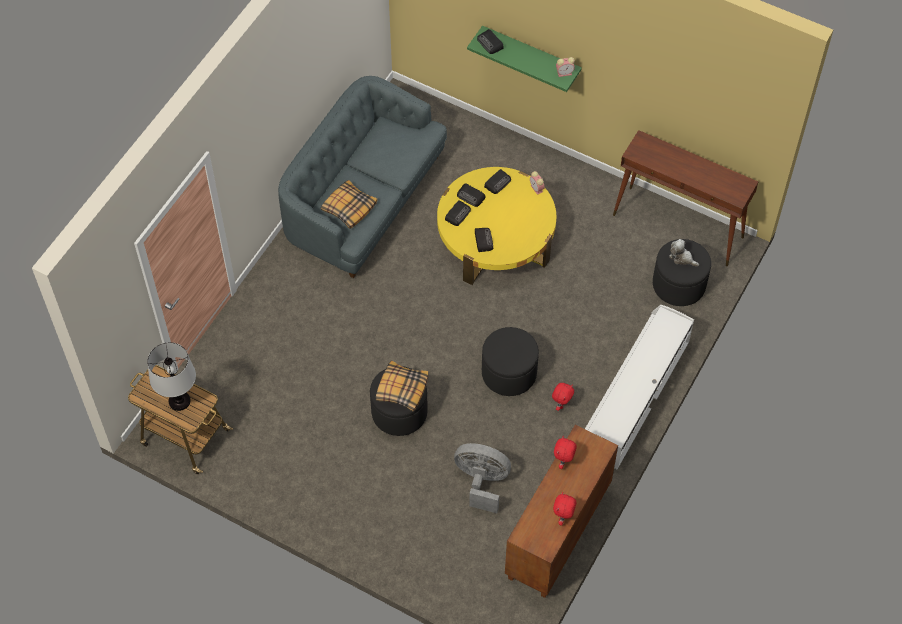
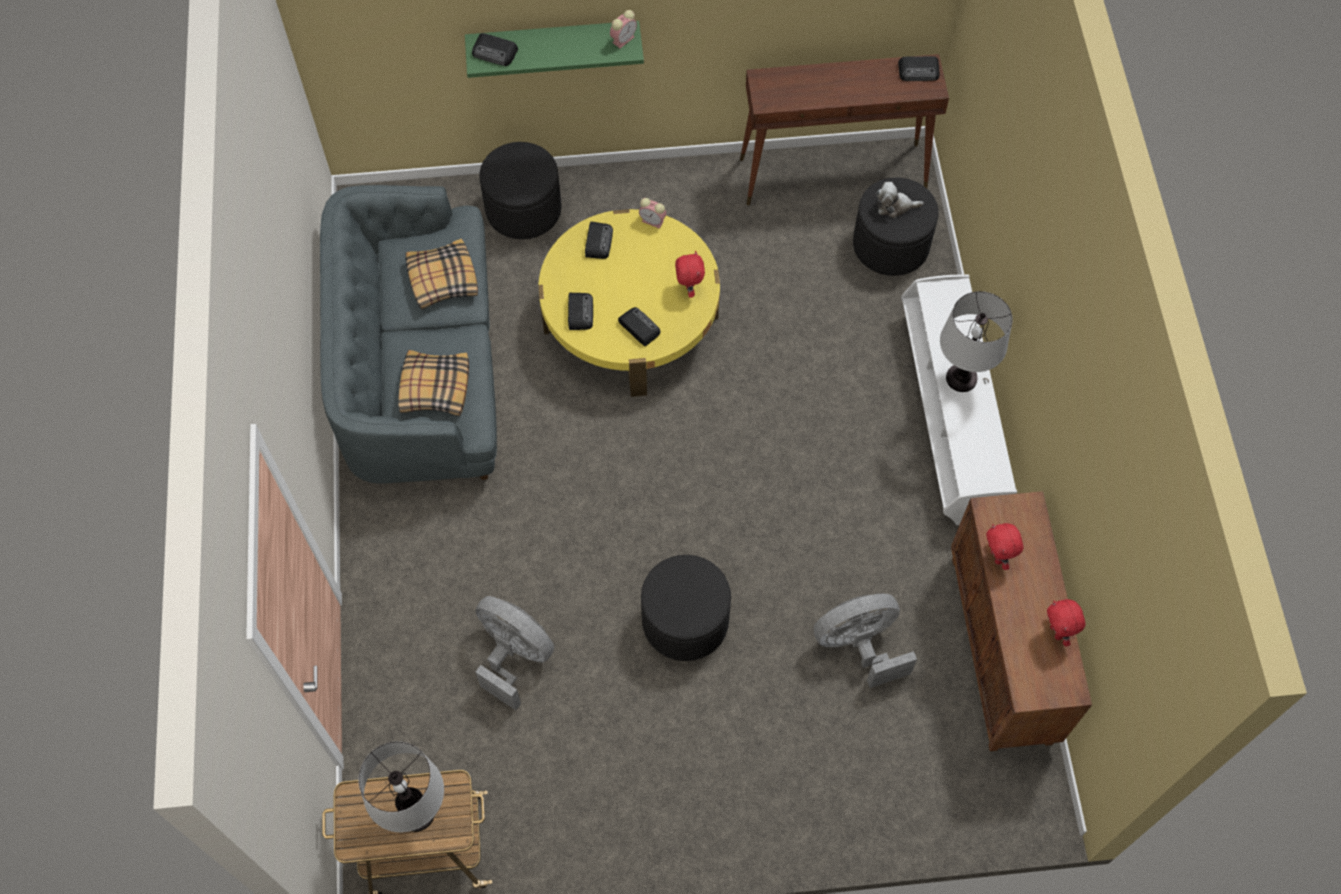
camera: 35 degrees left, 5 degrees up
(298, 374) = (514, 655): none -> grey fan
(401, 389) = (690, 591): pillow -> pillow (442, 279)
(471, 197) = (578, 279): radio -> radio (919, 71)
(509, 373) = (780, 481): black ottoman -> black ottoman (523, 209)
(561, 404) = (874, 480): red plush toy -> red plush toy (689, 288)
(642, 371) = (961, 378): none -> table lamp

